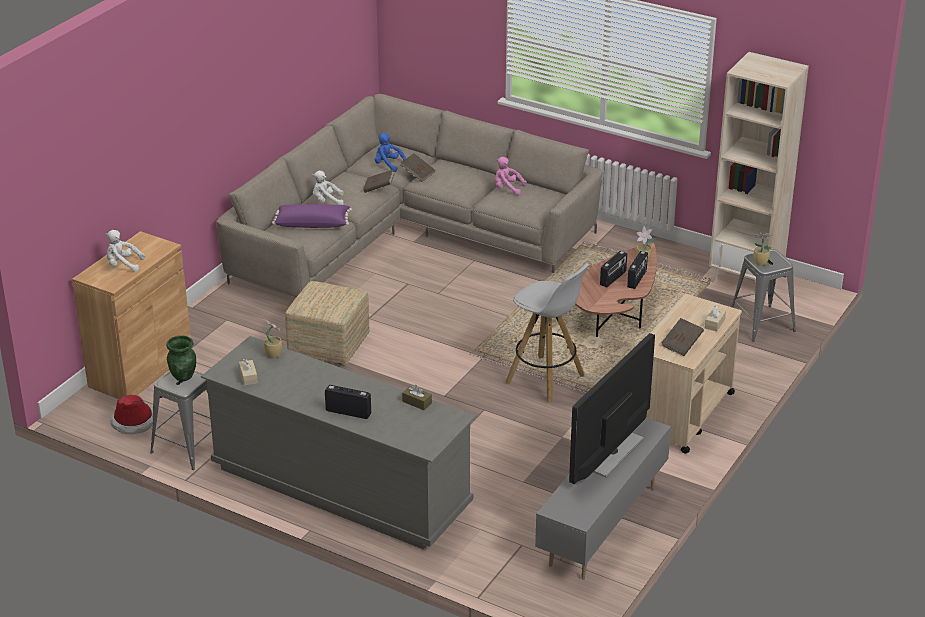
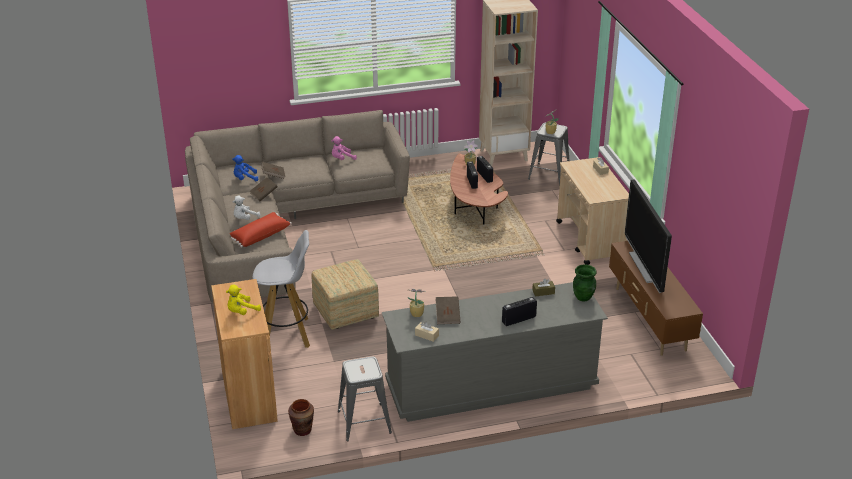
camera: 45 degrees left, 0 degrees up
(123, 265) = (241, 312): white plush toy -> yellow plush toy
(133, 422) = (302, 430): hat -> brown vase
(183, 376) = (359, 365): green vase -> green vase (583, 297)
(312, 223) = (259, 236): purple pillow -> red pillow
(546, 380) = (497, 261): white stool -> white stool (287, 334)
(601, 526) = (649, 319): grey tv stand -> brown tv stand
(682, 345) = (605, 188): brown book -> brown book (447, 316)

